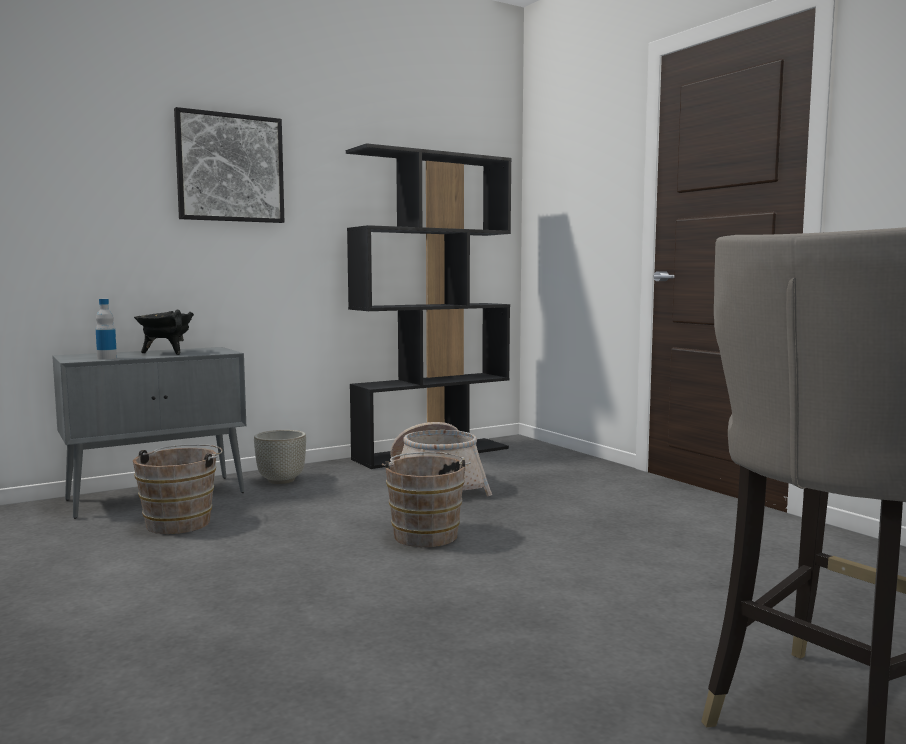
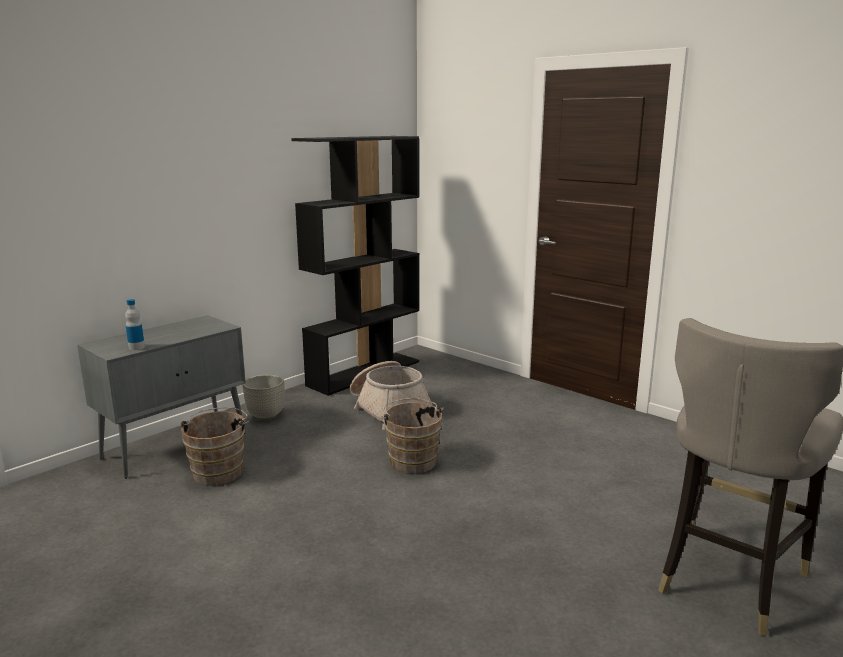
camera: 15 degrees left, 10 degrees up
(166, 353) = (175, 332): black cooking pot -> none
(230, 168) = (202, 163): picture -> none

